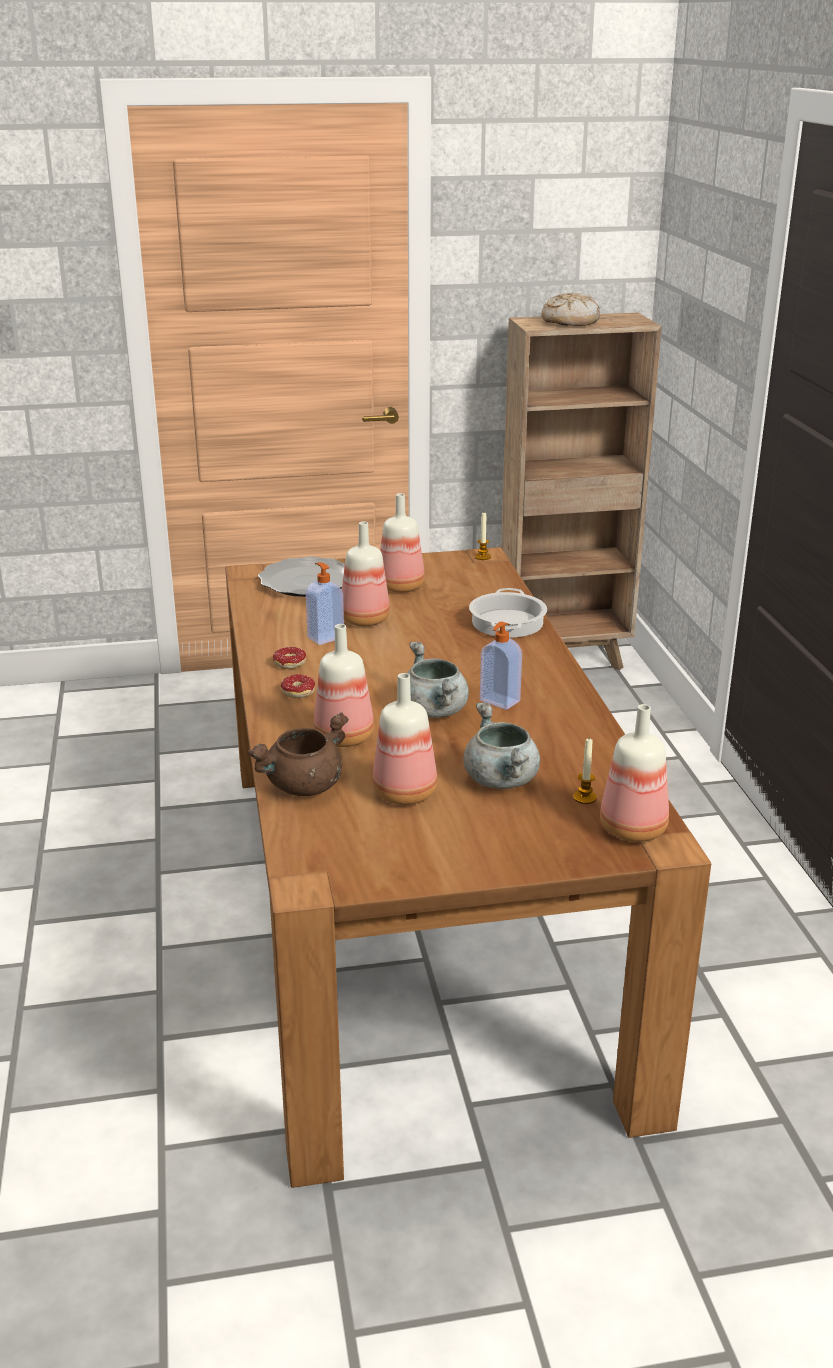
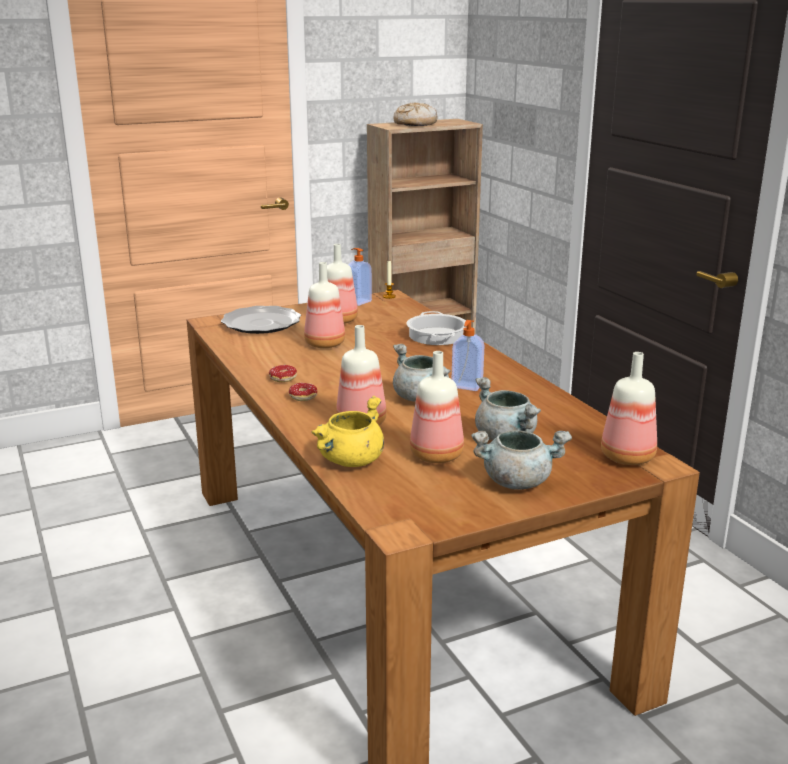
camera: 15 degrees left, 5 degrees down
(303, 787) = (351, 461): brown cooking pot -> yellow cooking pot
(325, 637) = (300, 358): soap dispenser -> soap dispenser (358, 302)
(478, 842) = (517, 481): none -> grey cooking pot
(584, 797) = (576, 441): candle -> none

